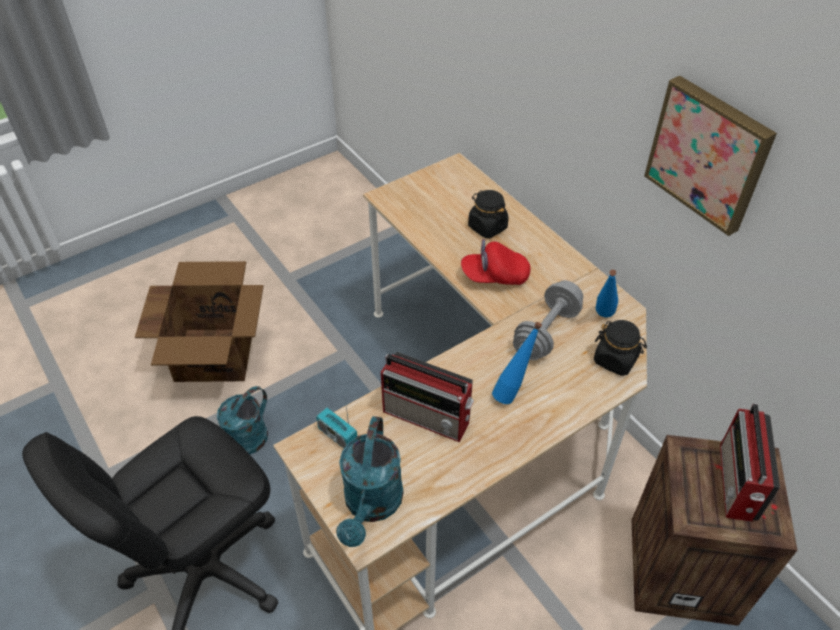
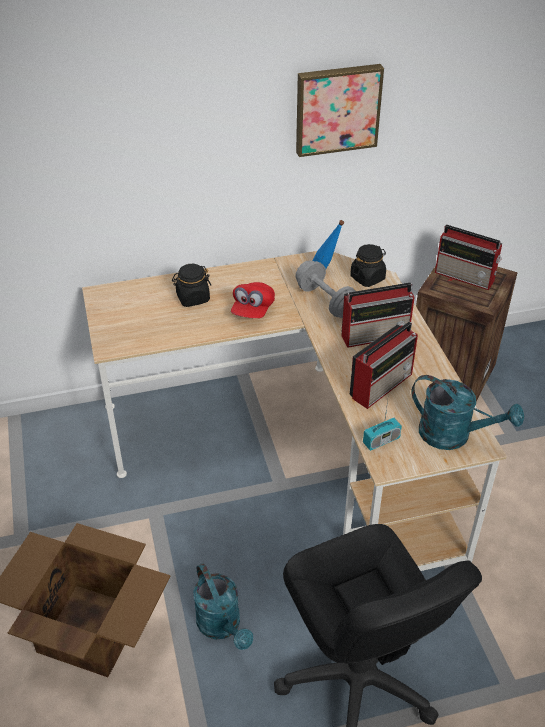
camera: 70 degrees left, 5 degrees down
(512, 392) = (376, 335): blue bottle -> radio

